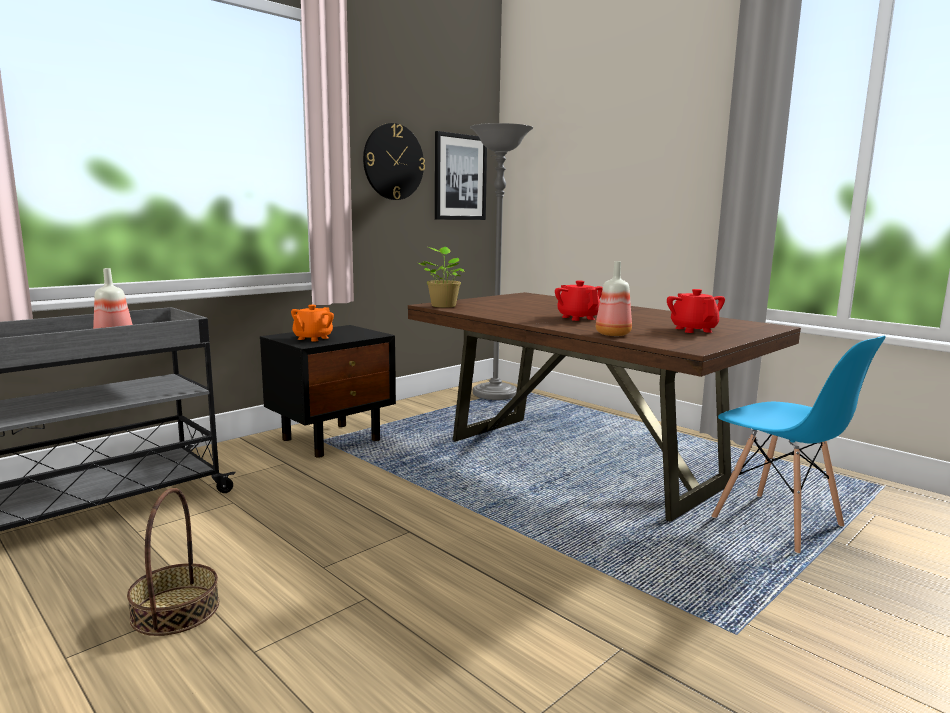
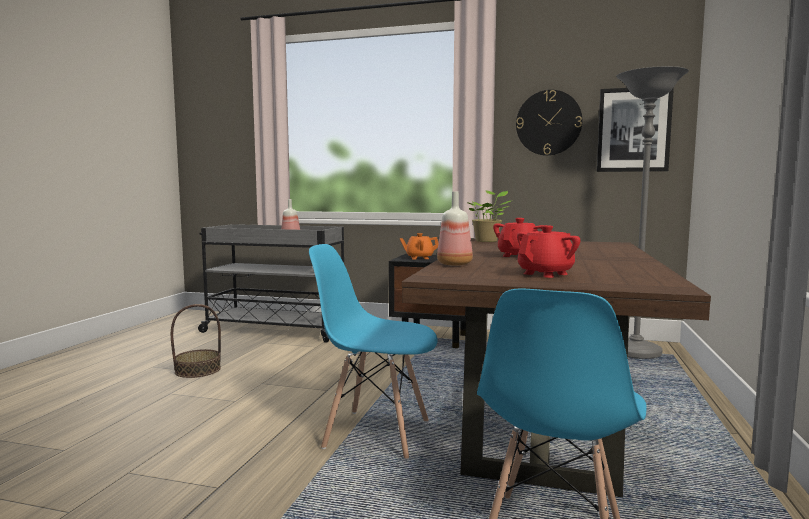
camera: 60 degrees right, 5 degrees down
(559, 534) = (376, 433): none -> blue chair

